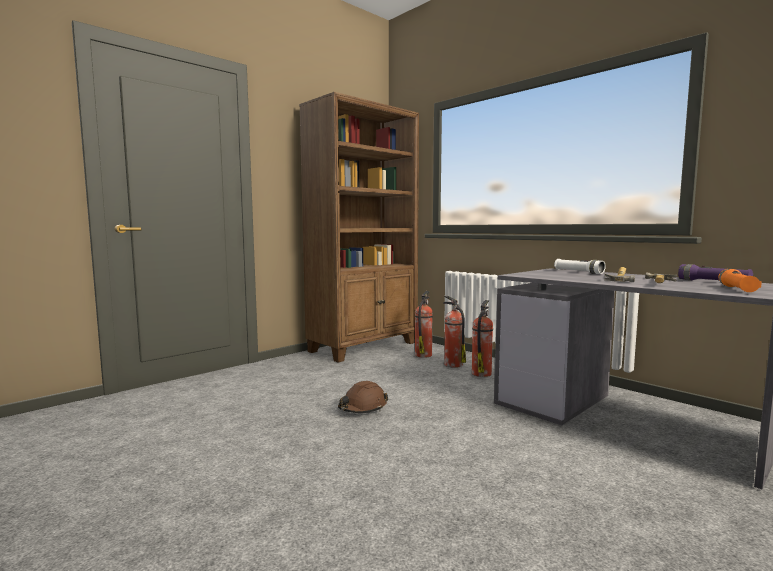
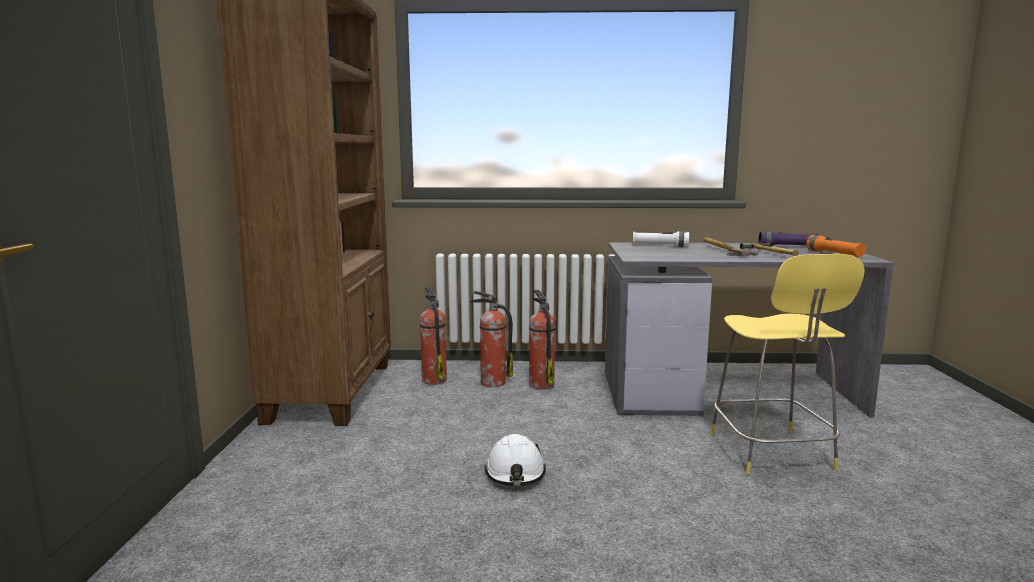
camera: 45 degrees left, 5 degrees up
(362, 408) = (515, 474): brown hard hat -> white hard hat
(562, 466) = (772, 453): none -> yellow stool

